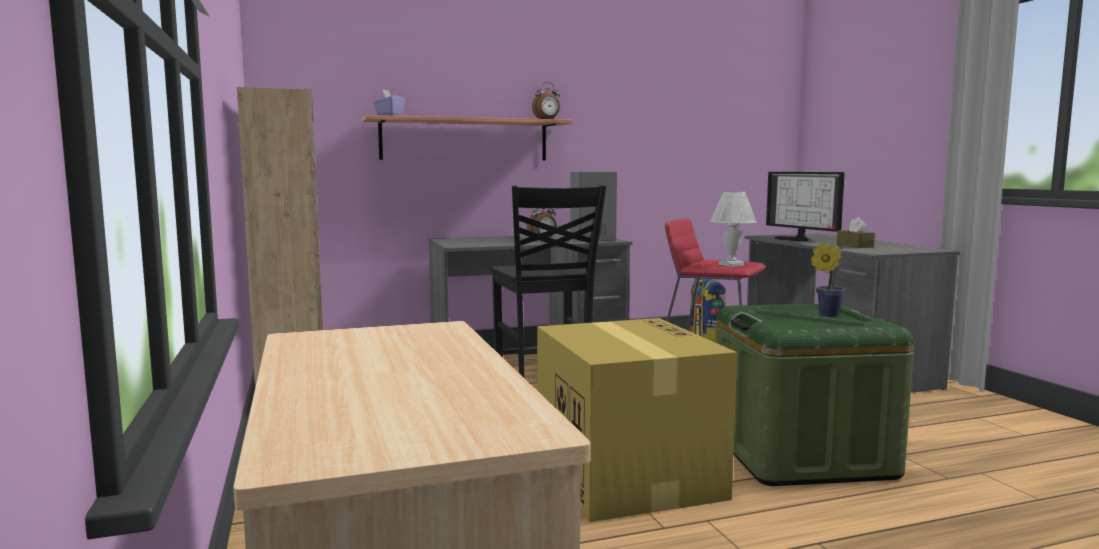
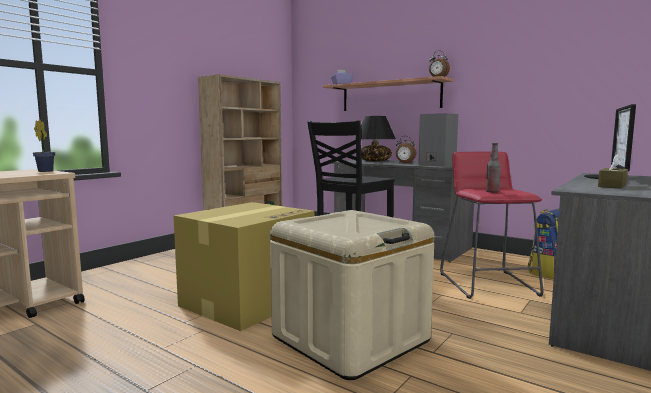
camera: 55 degrees right, 0 degrees up
(483, 241) = (374, 161): none -> black table lamp
(731, 265) = (492, 192): white table lamp -> bottle
(801, 455) = (350, 338): green storage box -> beige storage box
(826, 314) = (377, 226): potted plant -> potted plant (46, 171)

